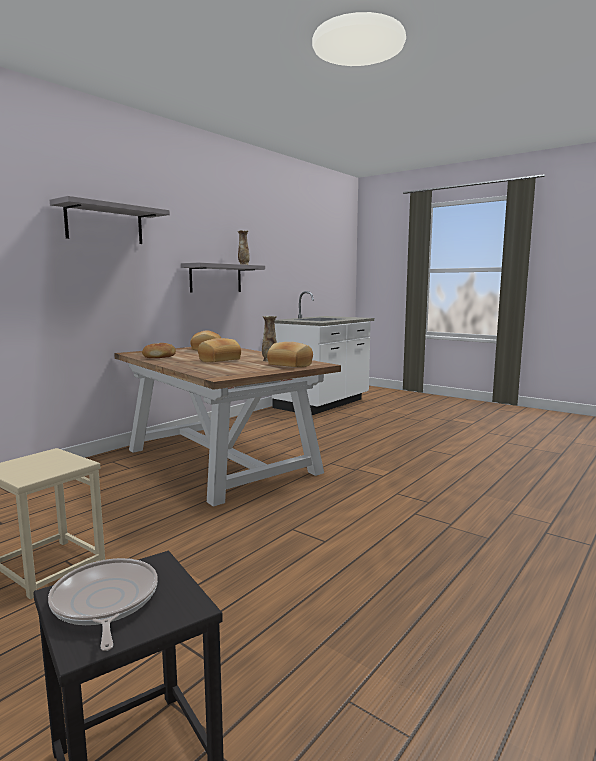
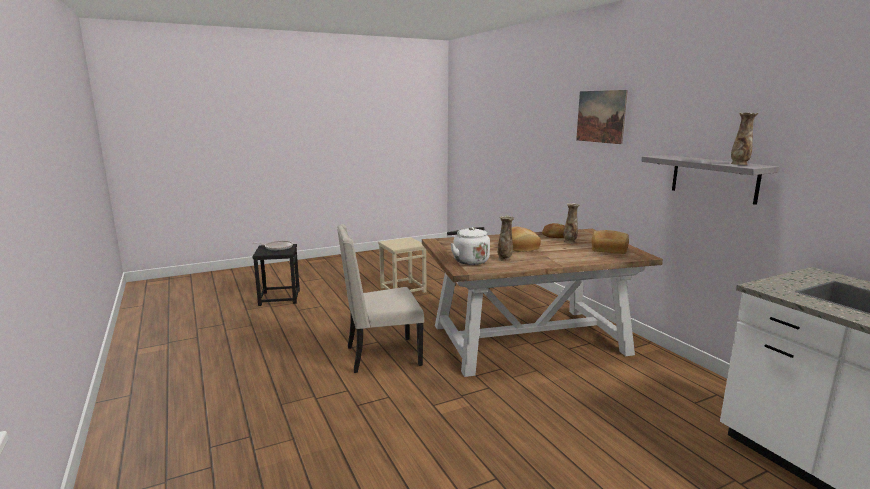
camera: 115 degrees right, 5 degrees up
(105, 224) = (600, 116): grey shelf -> picture
(183, 354) = (570, 242): none -> vase
(289, 365) = (469, 261): bread -> white kettle
(327, 516) = (381, 356): none -> beige chair

